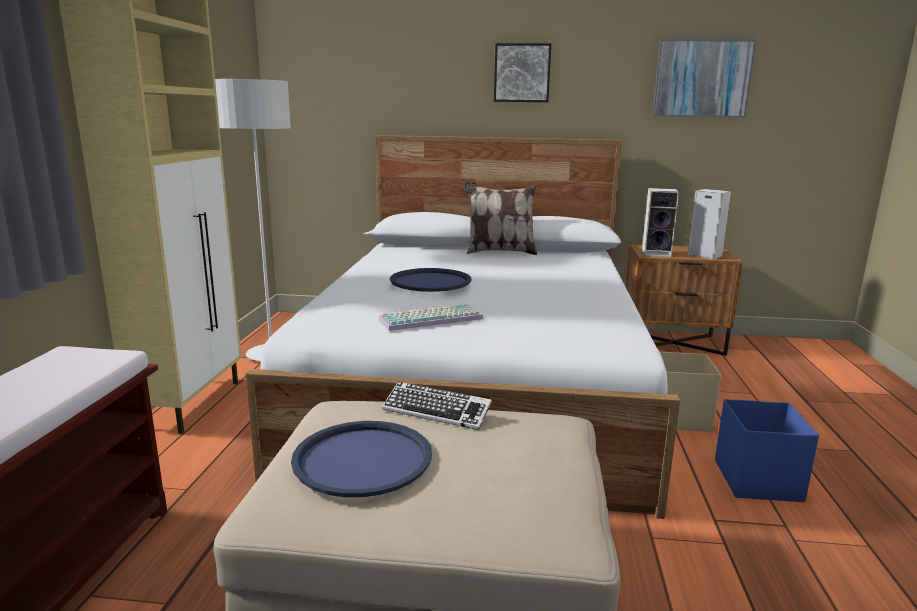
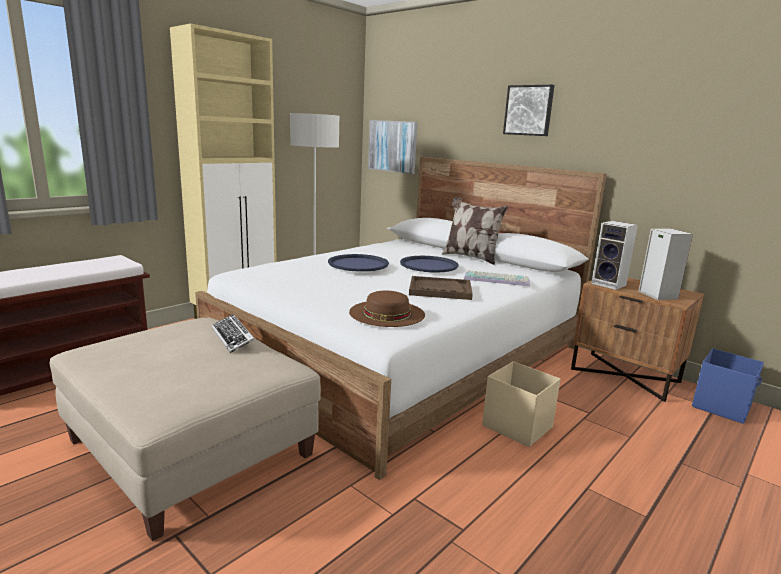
camera: 35 degrees right, 0 degrees up
(363, 459) = (150, 345): blue tray -> blue tray (429, 265)
(431, 318) = (305, 284): keyboard -> keyboard (497, 279)
(562, 291) = (440, 290): none -> brown tray
(587, 326) = (387, 313): none -> brown hat
(701, 79) = (696, 117): picture -> picture (392, 146)
(757, 480) = (501, 493): blue storage box -> blue storage box (722, 406)

